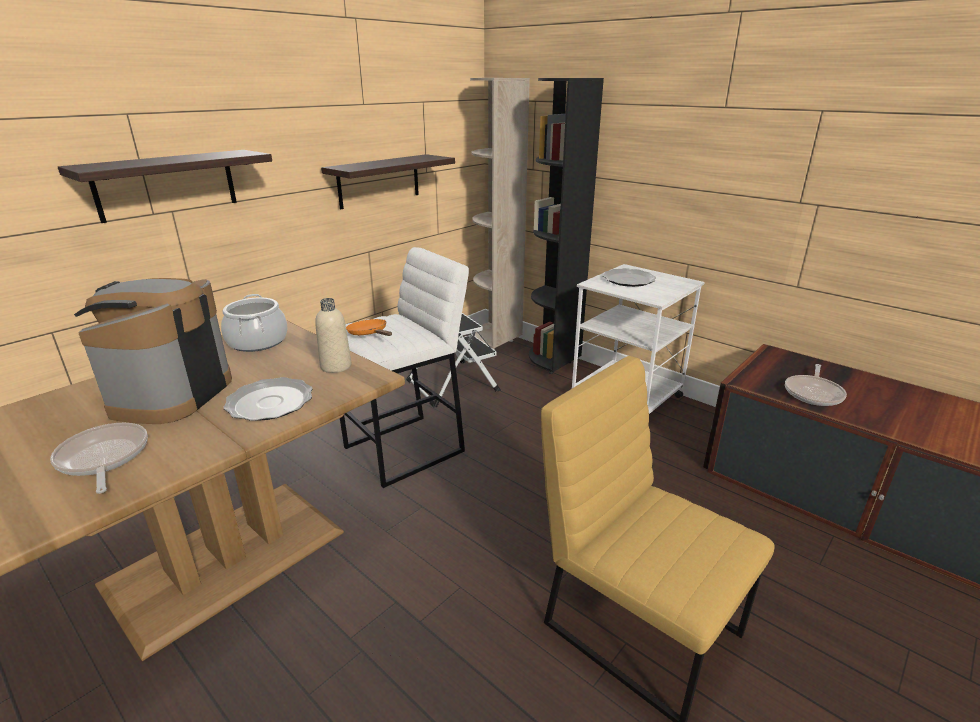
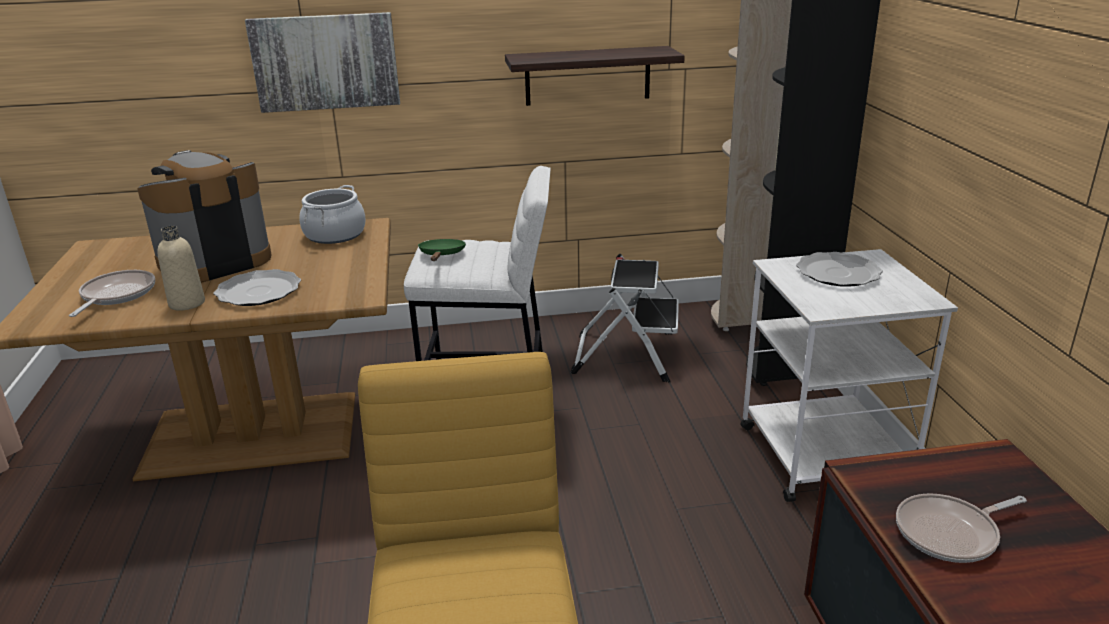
camera: 40 degrees right, 0 degrees up
(166, 185) = (325, 62): shelf -> picture
(336, 366) = (350, 277): beige bottle -> beige bottle (187, 303)
(369, 334) = (442, 255): orange frying pan -> green frying pan

